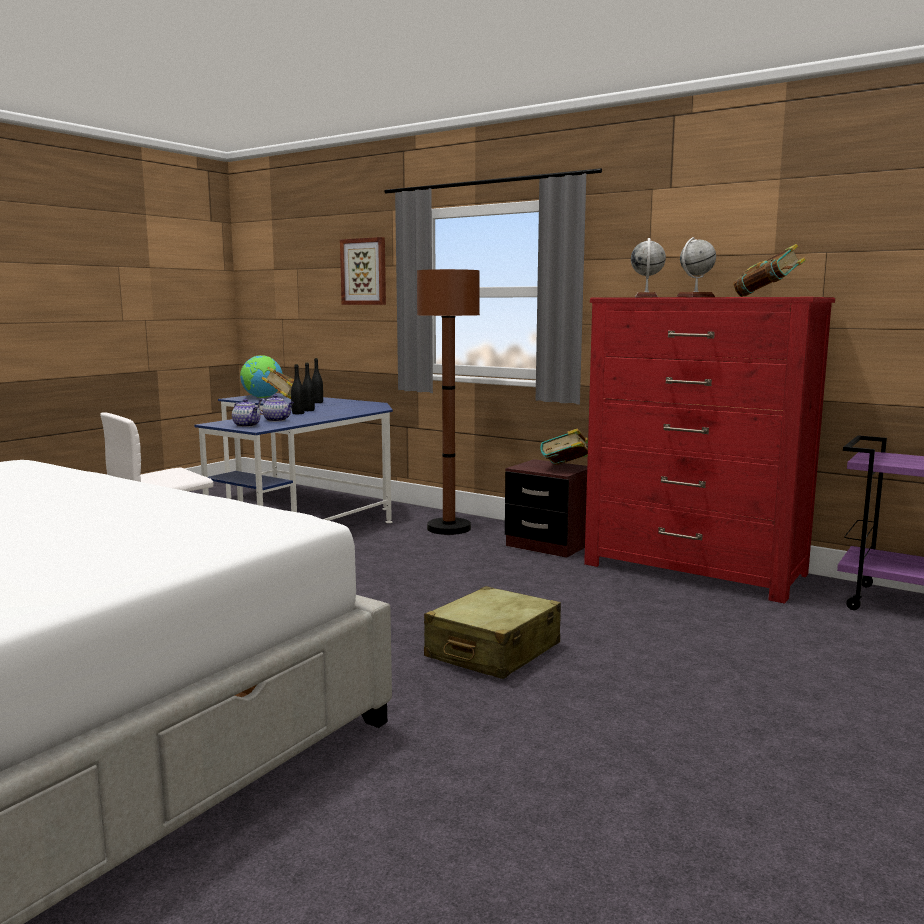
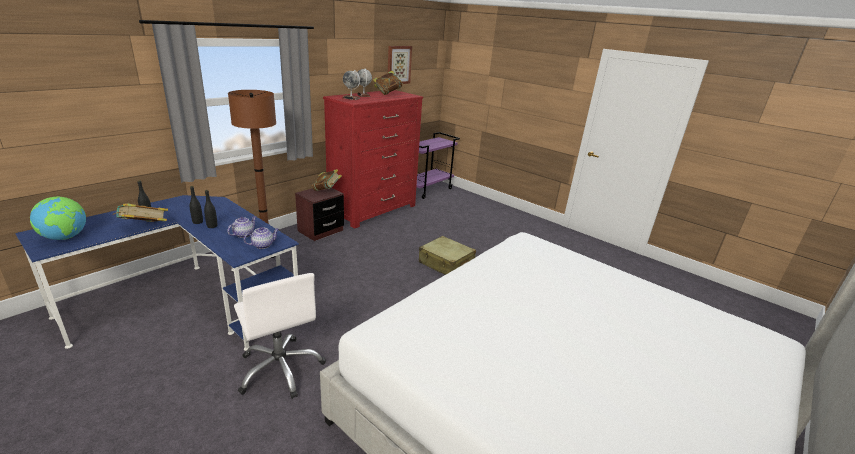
camera: 85 degrees left, 15 degrees up
(364, 271) = (106, 91): picture -> picture (398, 65)

